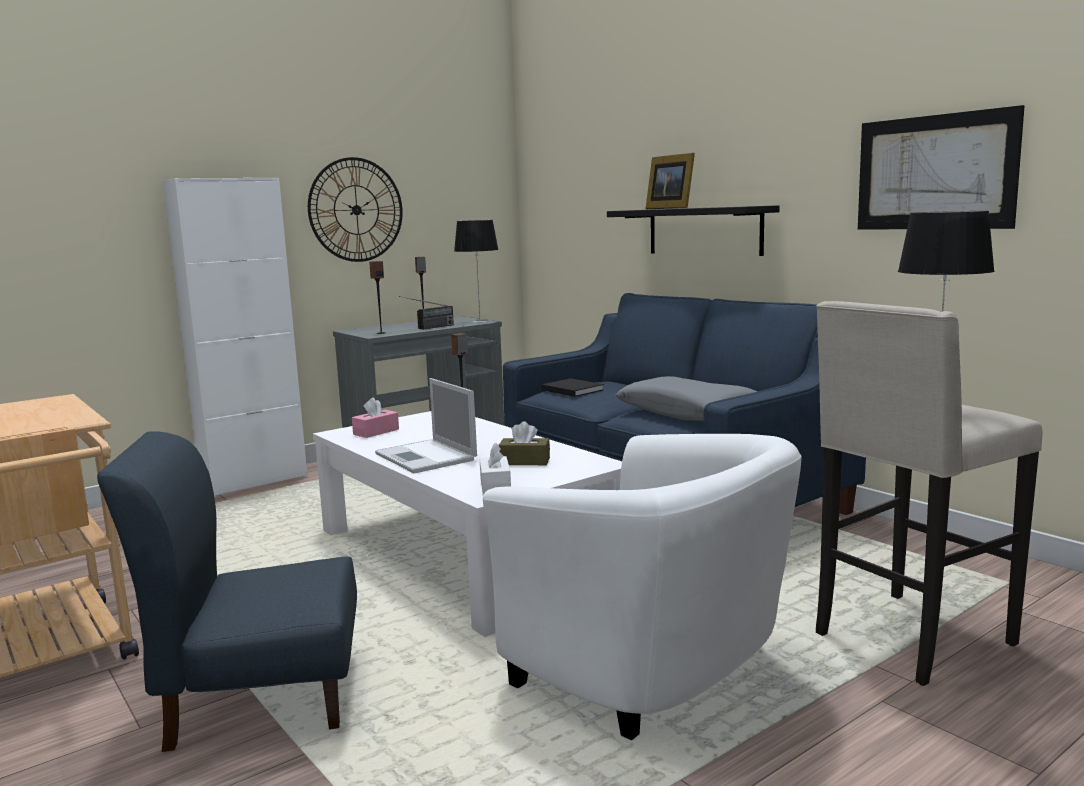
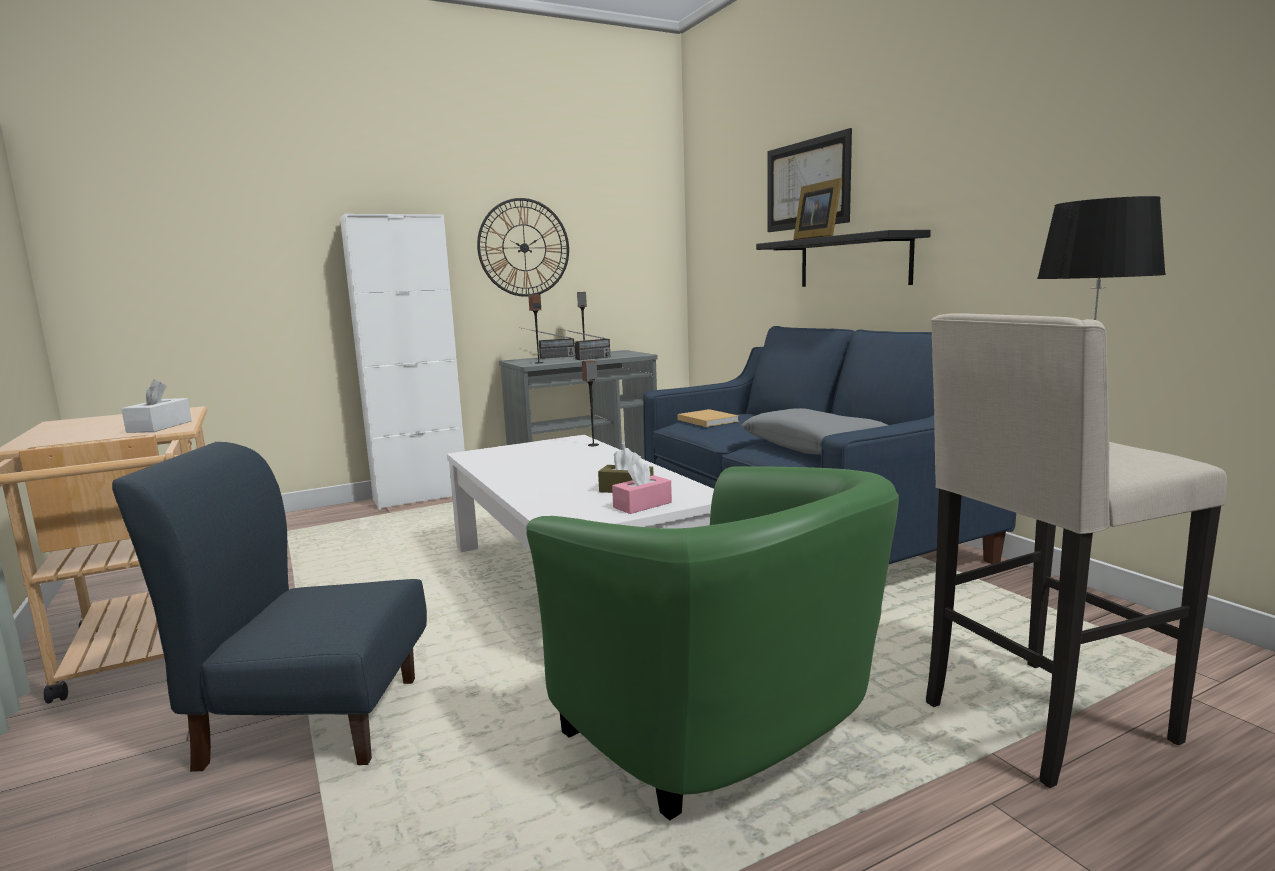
camera: 10 degrees right, 0 degrees up
(376, 432) = (504, 454): pink tissue box -> pink tissue box (642, 505)
(385, 326) = (548, 357): none -> radio
(427, 457) = (534, 481): laptop -> none
(479, 321) = (636, 354): table lamp -> none
(495, 486) = (581, 513): white tissue box -> white tissue box (160, 426)
(571, 389) = (706, 420): black book -> beige book
(656, 676) = (725, 738): white armchair -> green armchair
(934, 172) = (1106, 180): picture -> picture (807, 184)

